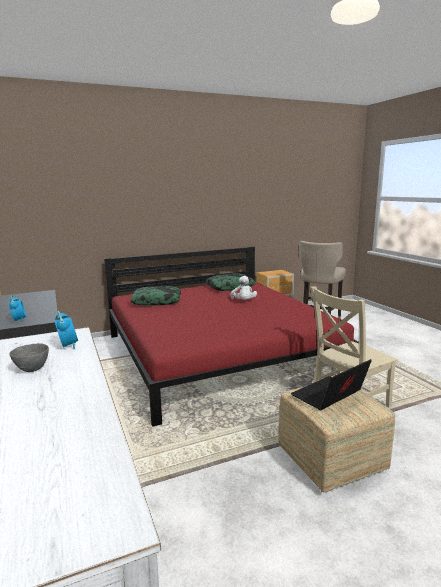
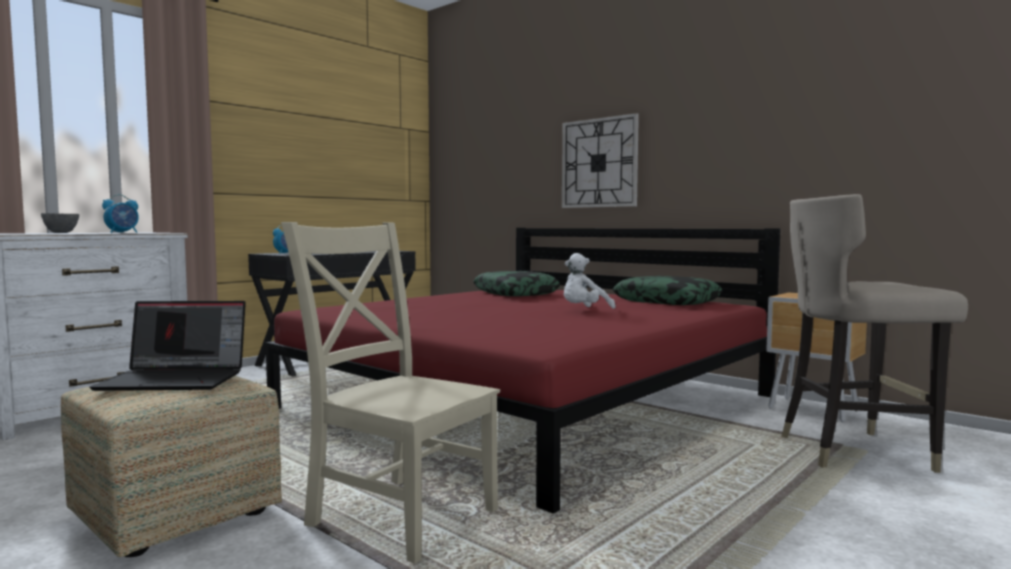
camera: 65 degrees right, 10 degrees down
(158, 216) = (599, 163): none -> wall clock
(329, 396) = (177, 379): laptop -> laptop turned 150 degrees clockwise

